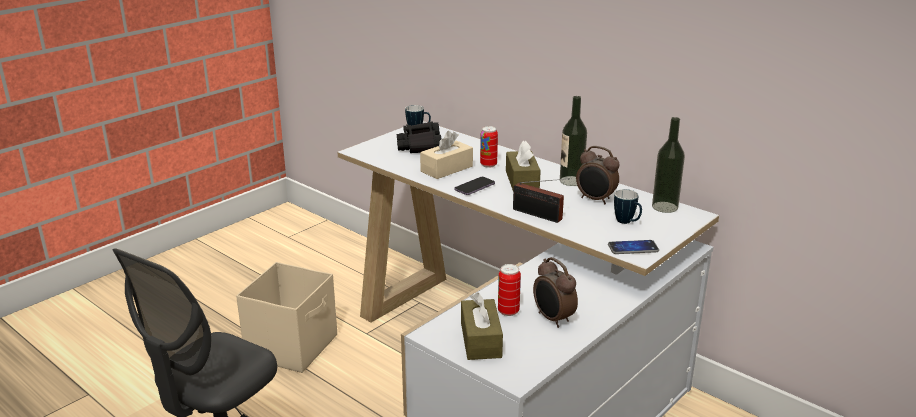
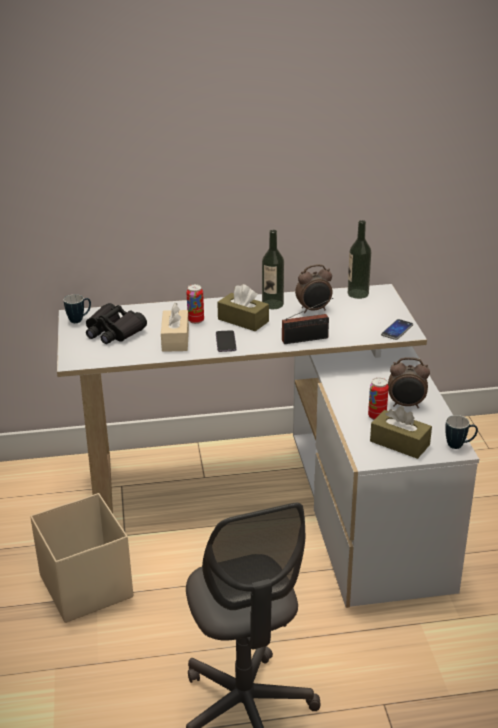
camera: 50 degrees left, 5 degrees up
(627, 222) = (361, 315): mug -> mug (459, 445)

